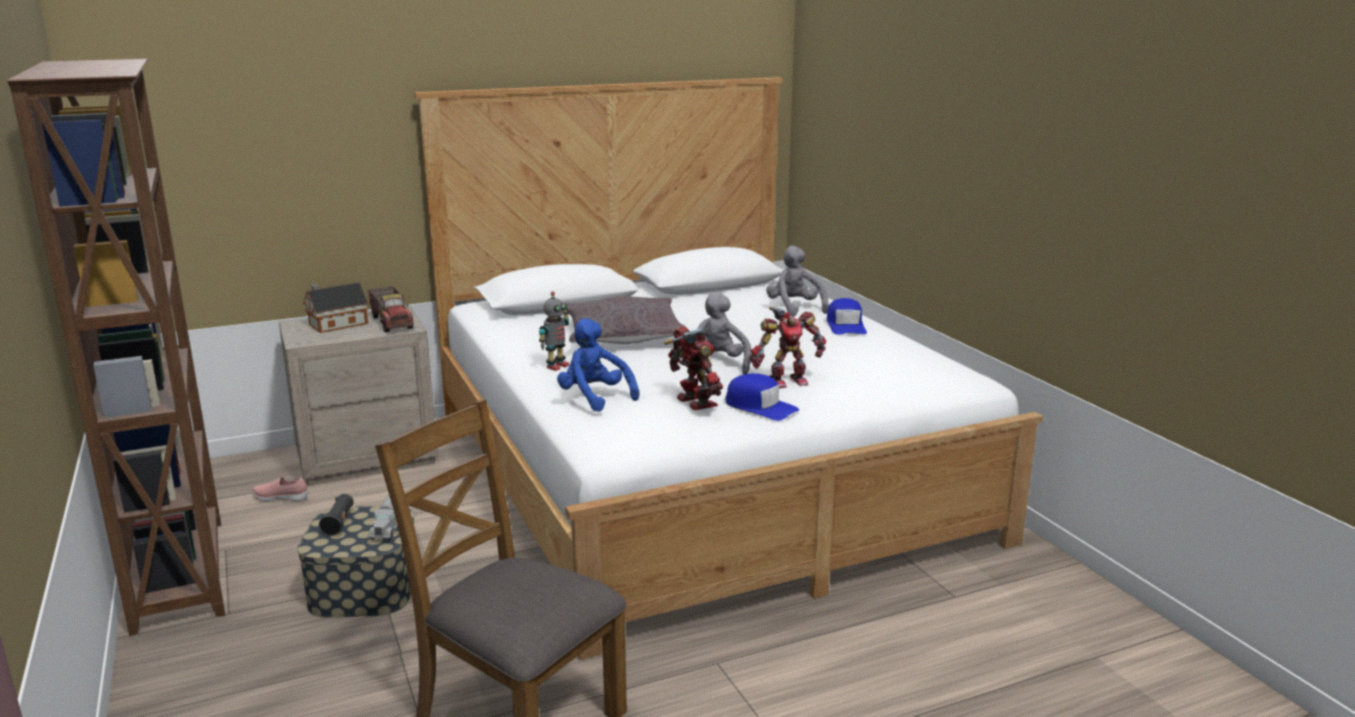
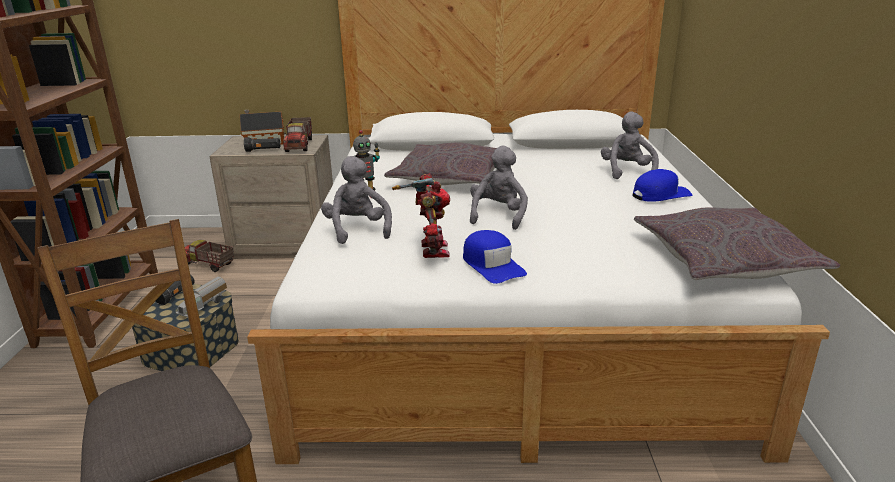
camera: 25 degrees right, 5 degrees up
(281, 498) = (208, 265): pink shoe -> toy truck
(352, 334) = (263, 150): none -> black flashlight
(594, 398) = (357, 230): blue plush toy -> grey plush toy
(786, 381) = (546, 242): toy robot -> none
(845, 325) = (660, 194): blue cap -> blue cap turned 135 degrees counterclockwise
(943, 372) = (724, 259): none -> grey pillow

